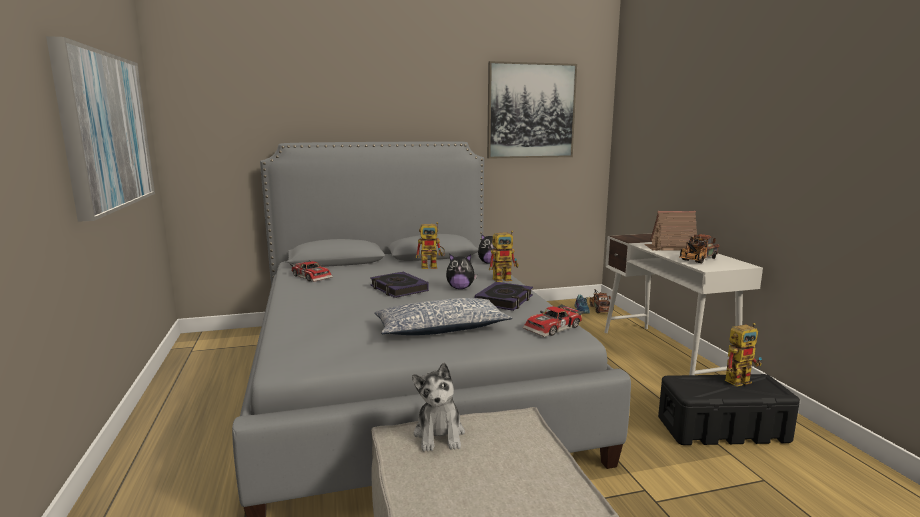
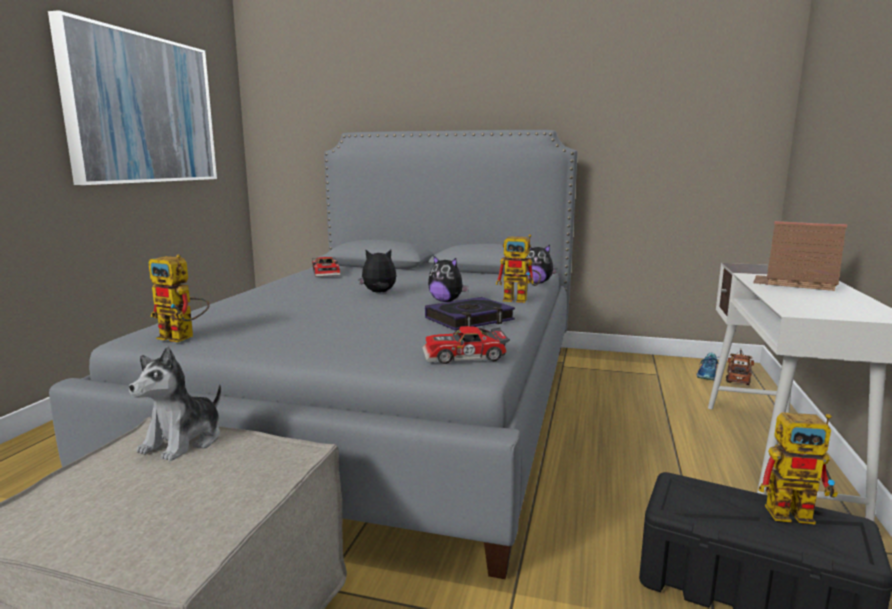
camera: 30 degrees right, 0 degrees up
(398, 289) = (379, 293): book -> plush toy
(433, 266) = (463, 279): toy robot -> toy robot (183, 337)
(440, 329) = (336, 334): pillow -> none
(531, 111) = (656, 87): picture -> none
(696, 260) = (805, 301): toy truck -> none

